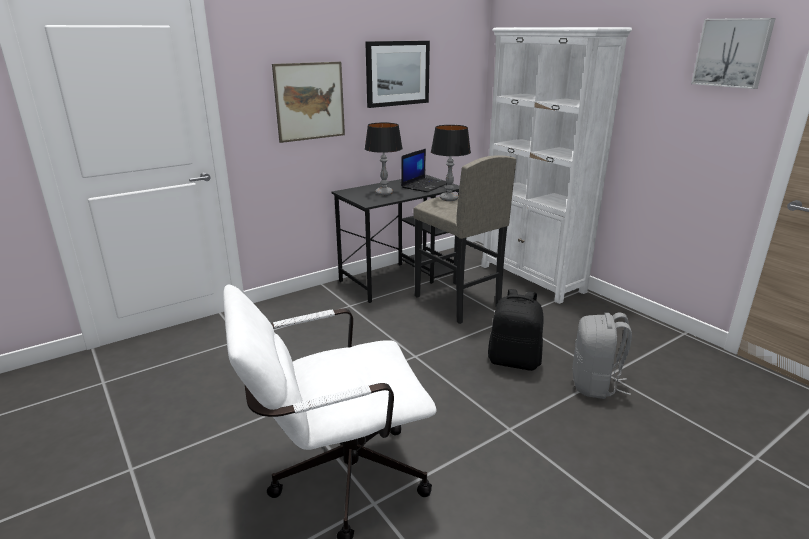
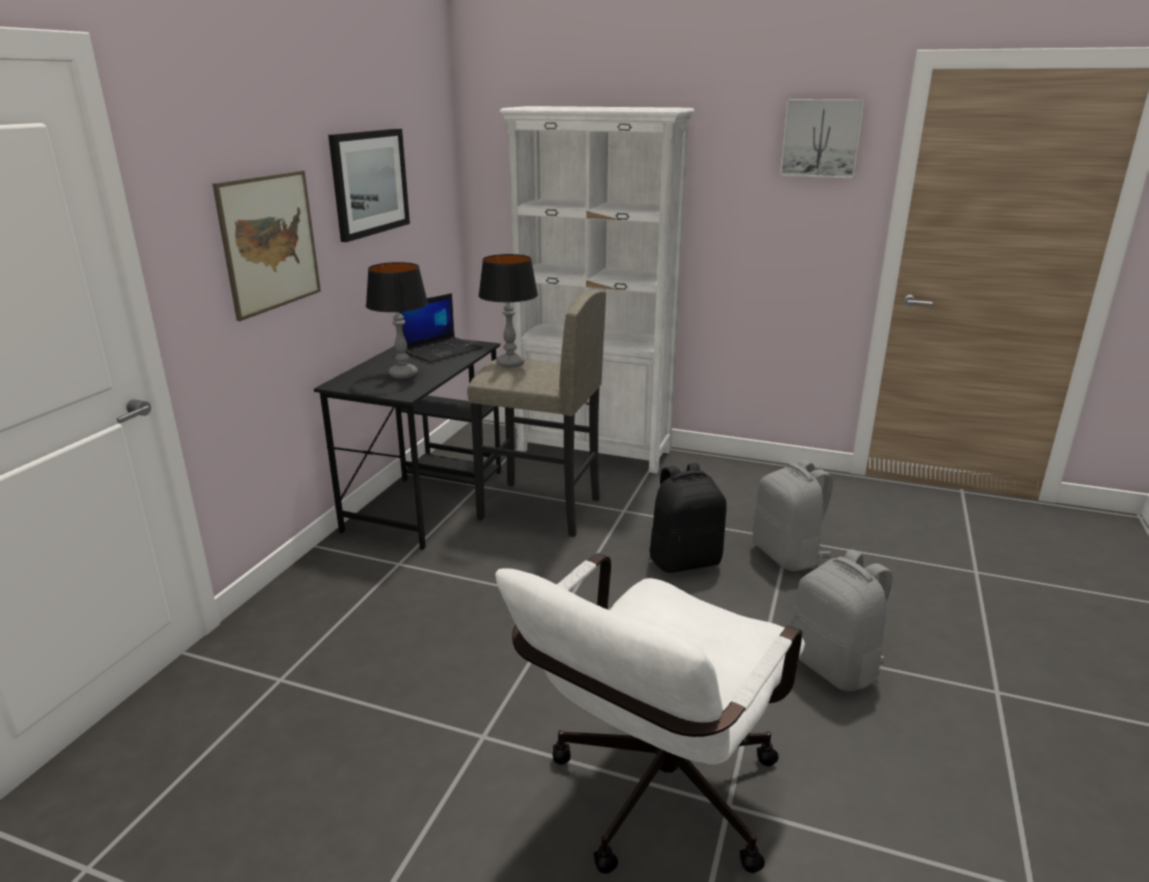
camera: 35 degrees left, 0 degrees up
(425, 185) = (442, 350): laptop -> laptop turned 45 degrees clockwise
(542, 465) = (835, 666): none -> grey backpack

